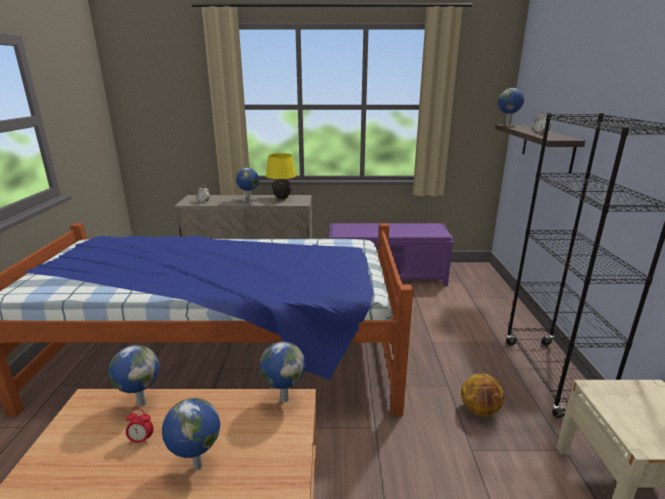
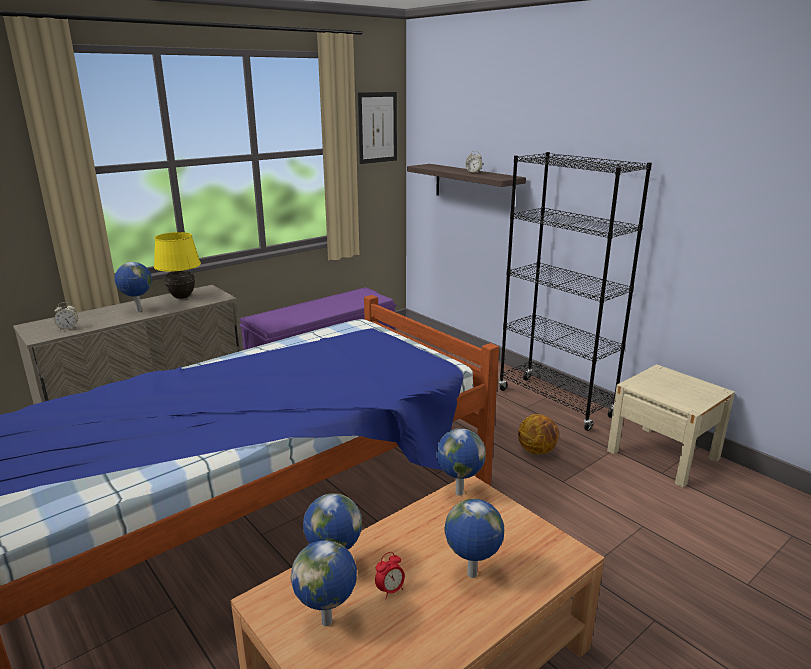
camera: 40 degrees left, 0 degrees up
(482, 90) = (377, 127): none -> picture
(507, 125) = (422, 166): globe -> globe (328, 622)

